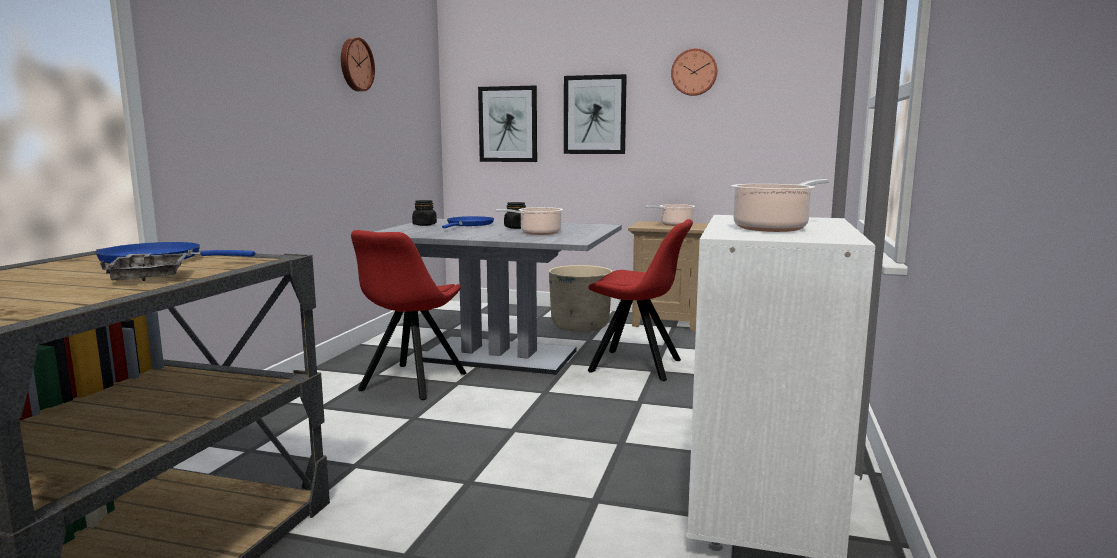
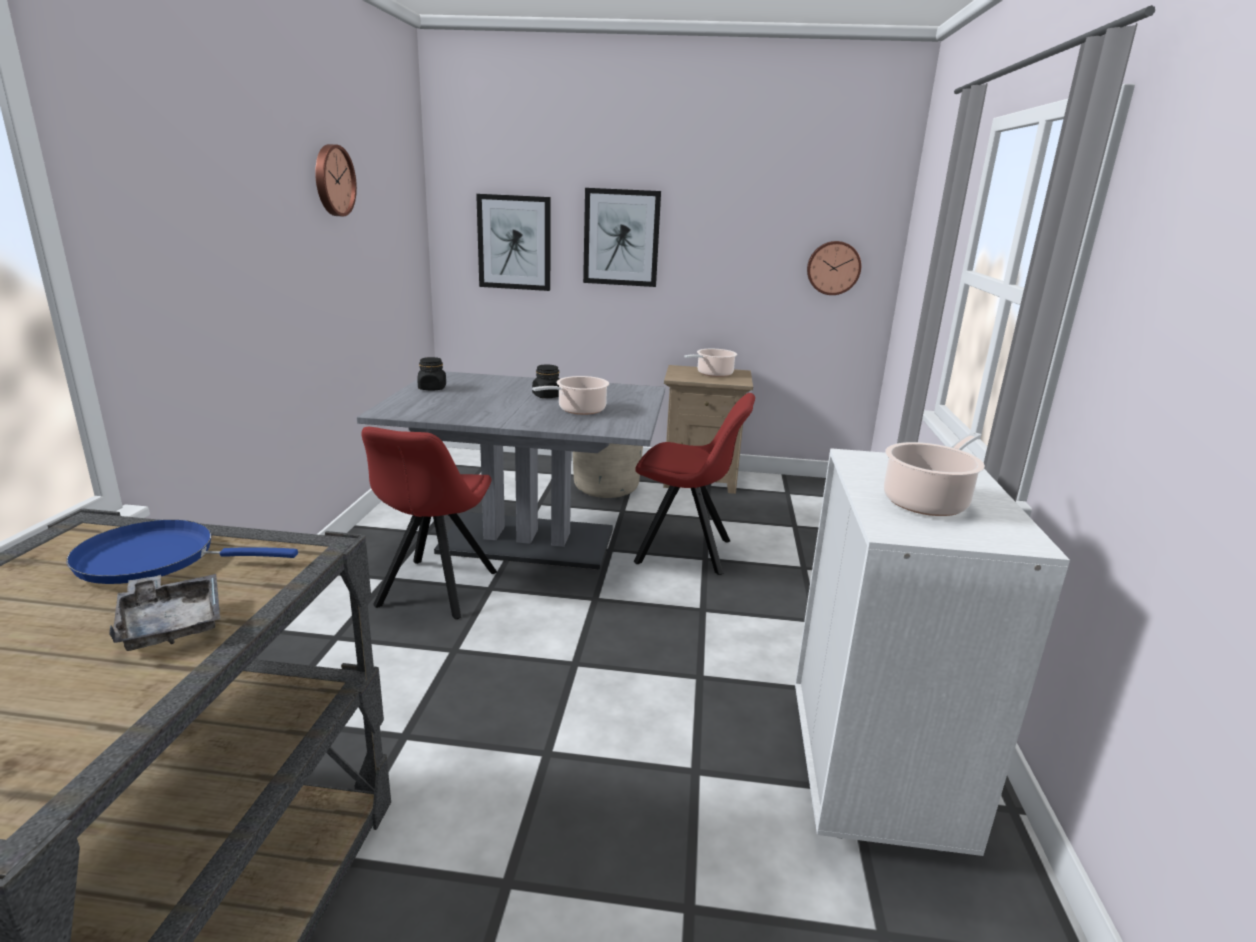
camera: 10 degrees left, 10 degrees up
(469, 225) = (487, 388): blue frying pan -> none
(694, 72) = (741, 194): wall clock -> wall clock (833, 268)

